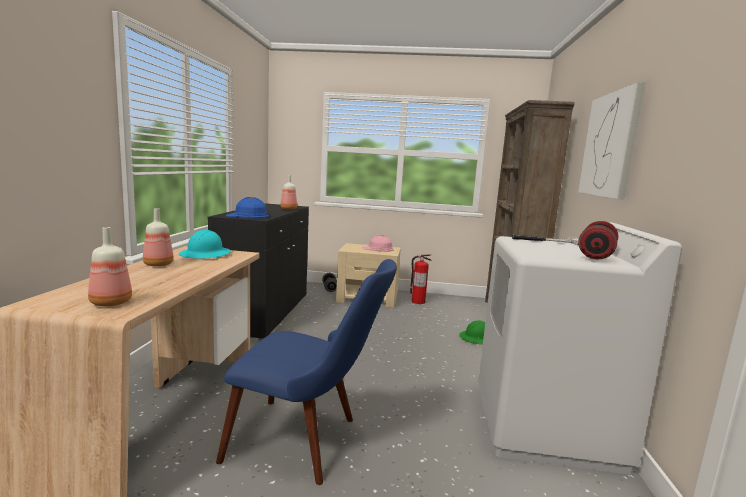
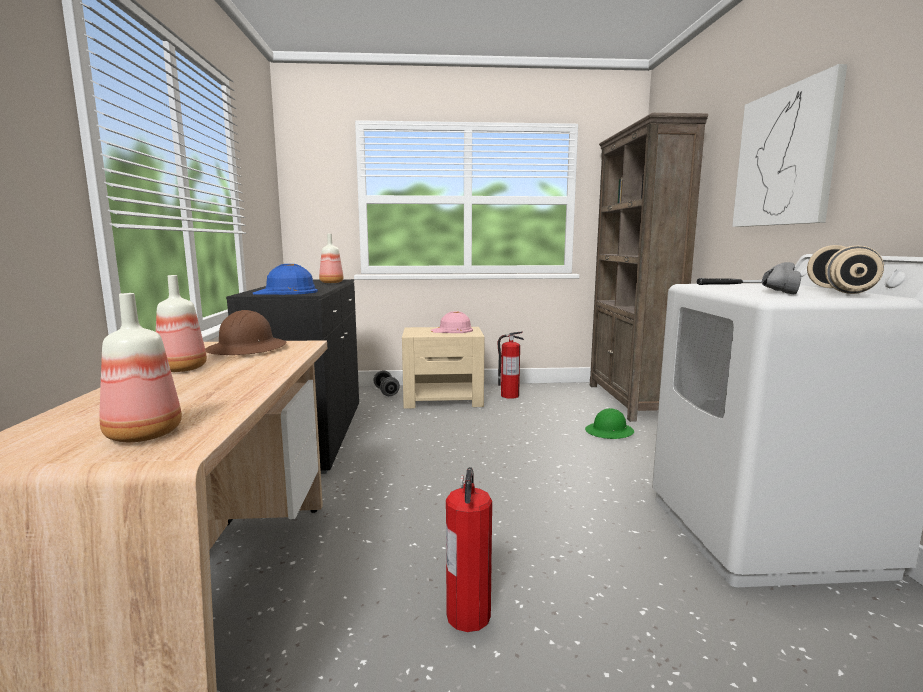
camera: 10 degrees left, 0 degrees up
(205, 254) = (247, 349): turquoise hard hat -> brown hard hat
(308, 441) = (468, 614): blue chair -> fire extinguisher
(550, 250) = (773, 291): none -> grey shoe
(596, 255) = (839, 290): red dumbbell -> beige dumbbell

